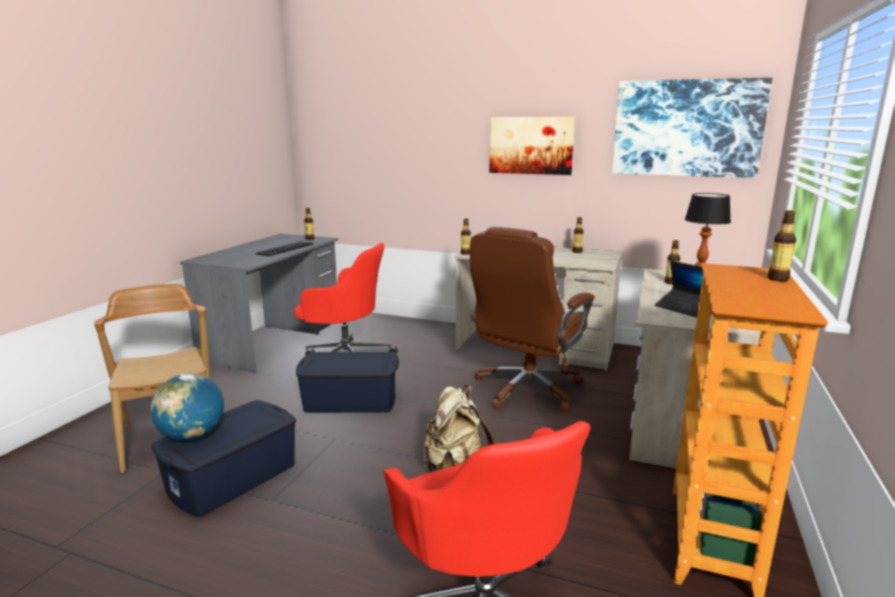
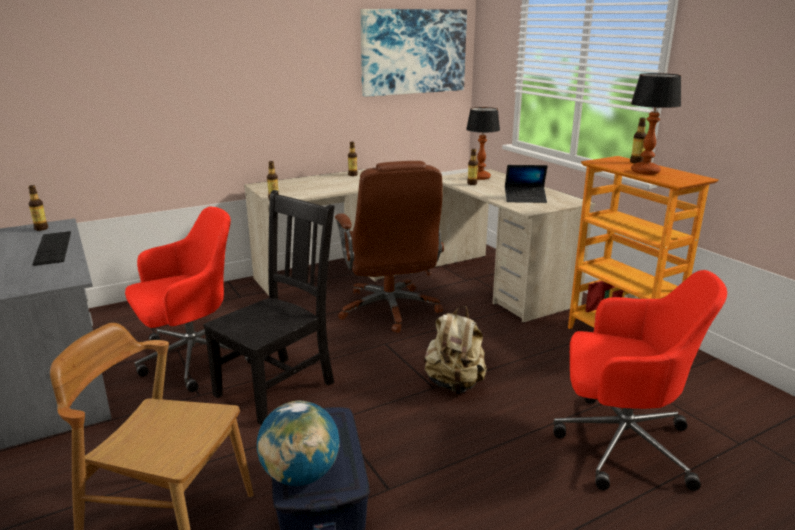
camera: 50 degrees left, 5 degrees up
(350, 401) = (278, 387): blue storage box -> black chair
(531, 145) = (285, 74): picture -> none
(738, 288) = (645, 172): none -> table lamp

